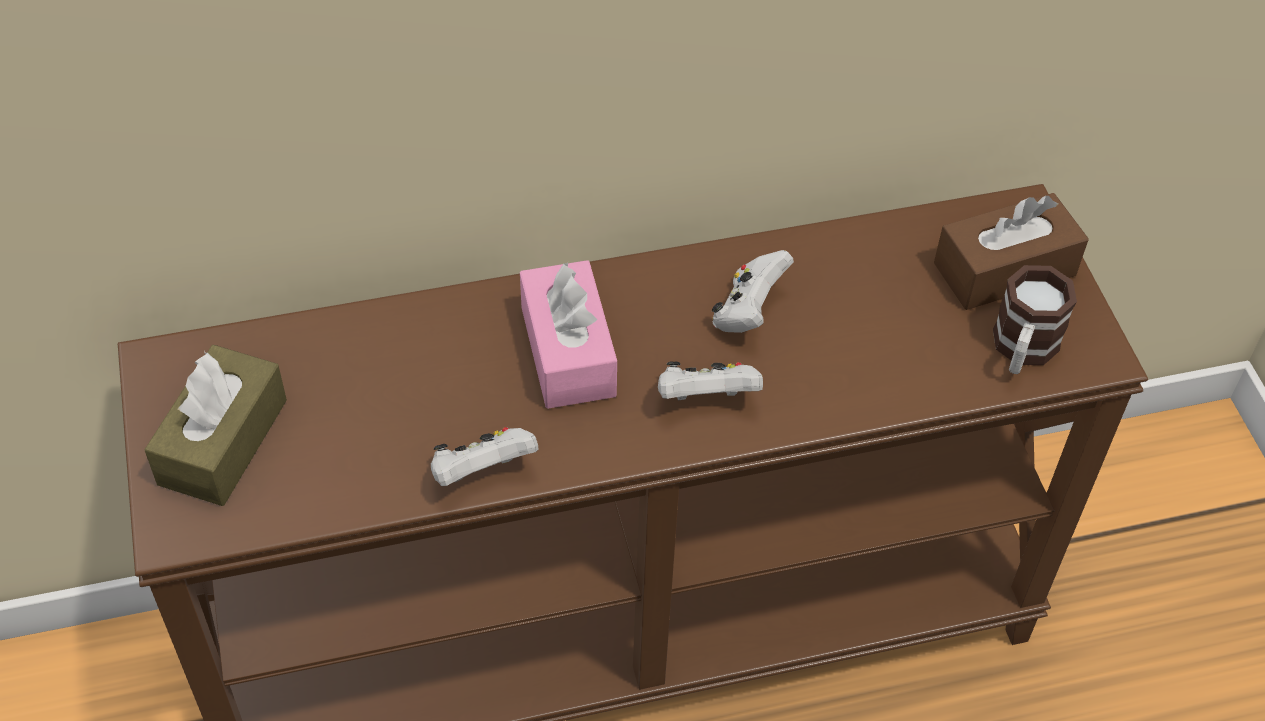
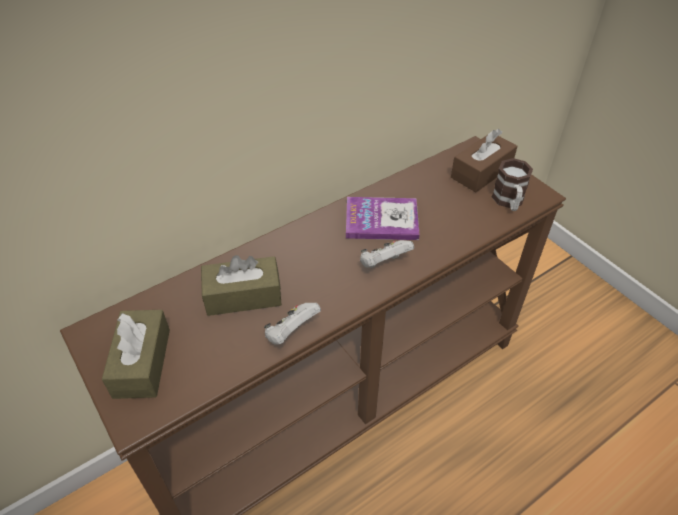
camera: 20 degrees left, 5 degrees down
(431, 379) = (243, 296): none -> brown tissue box
(568, 351) = (306, 262): pink tissue box -> none
(748, 312) = (381, 220): white game controller -> book

